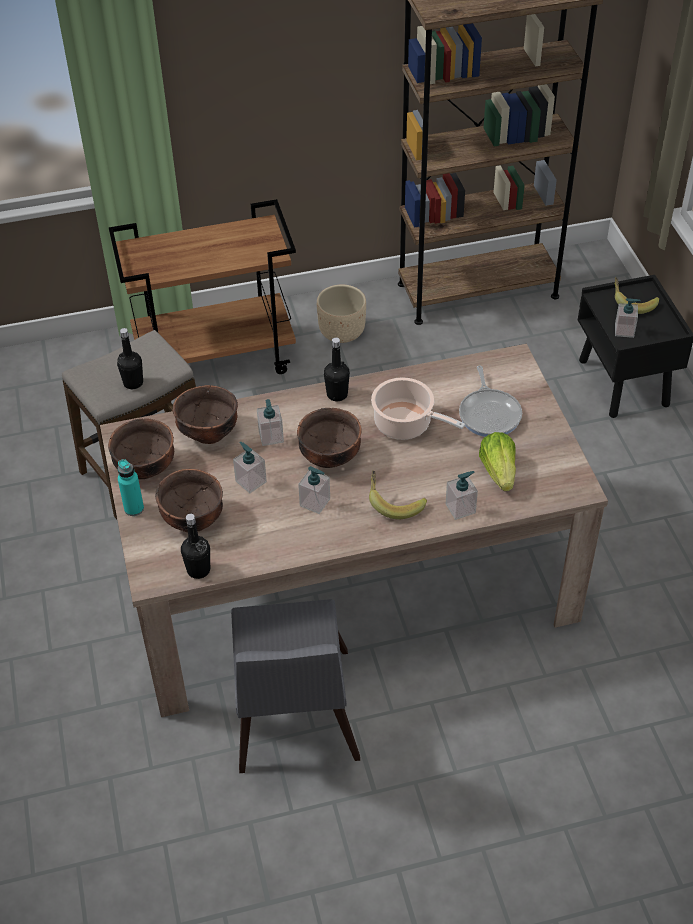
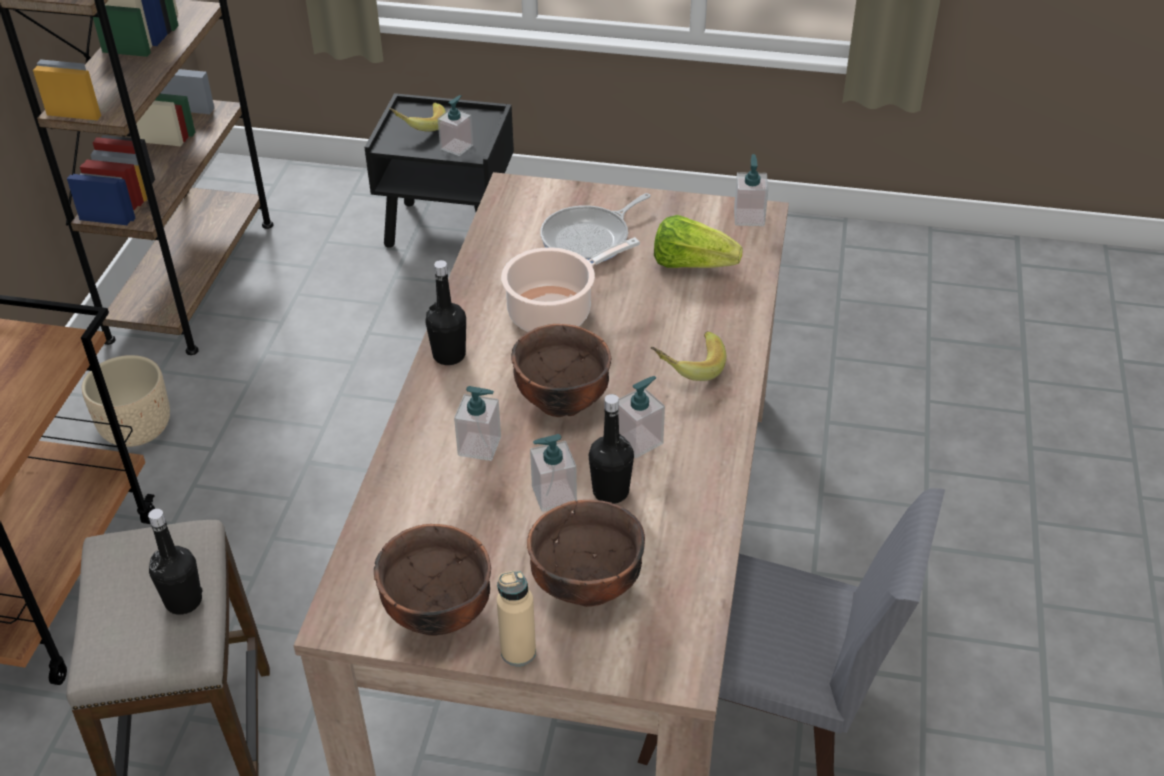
camera: 65 degrees left, 5 degrees down
(134, 508) = (518, 652): turquoise bottle -> beige bottle
(198, 570) = (694, 608): black bottle -> black bottle (610, 491)
(208, 433) = (419, 513): brown bowl -> none
(460, 508) = (732, 314): soap dispenser -> soap dispenser (749, 217)
(489, 414) = (589, 238): frying pan -> frying pan turned 120 degrees clockwise

